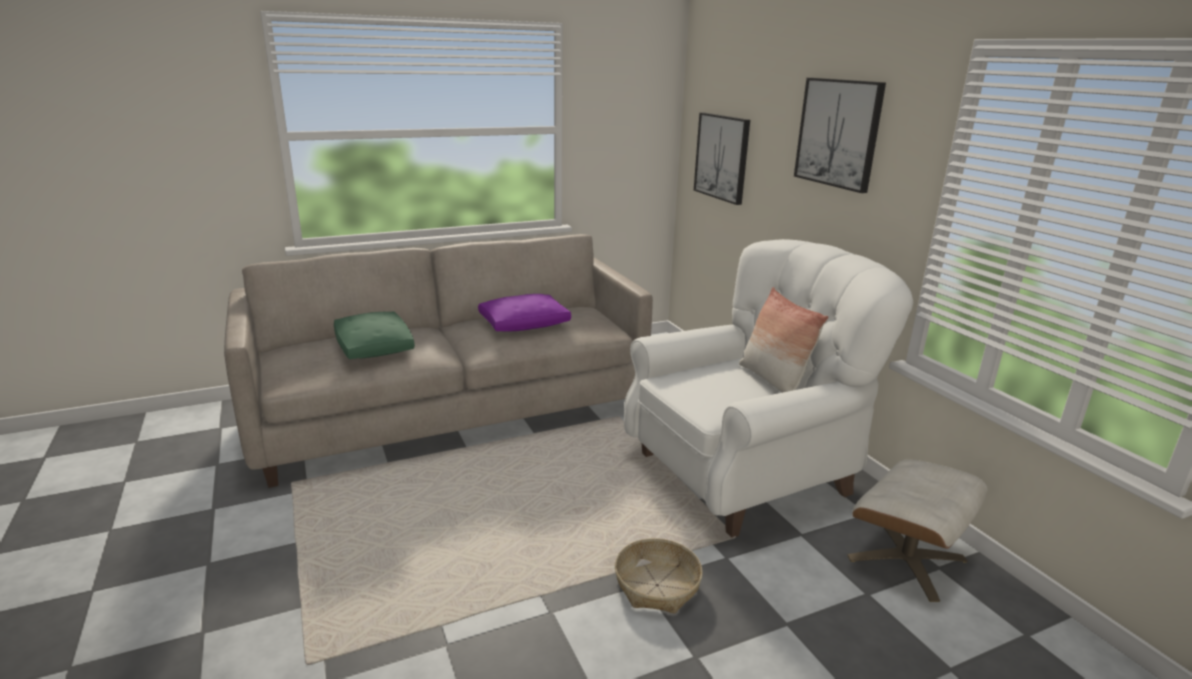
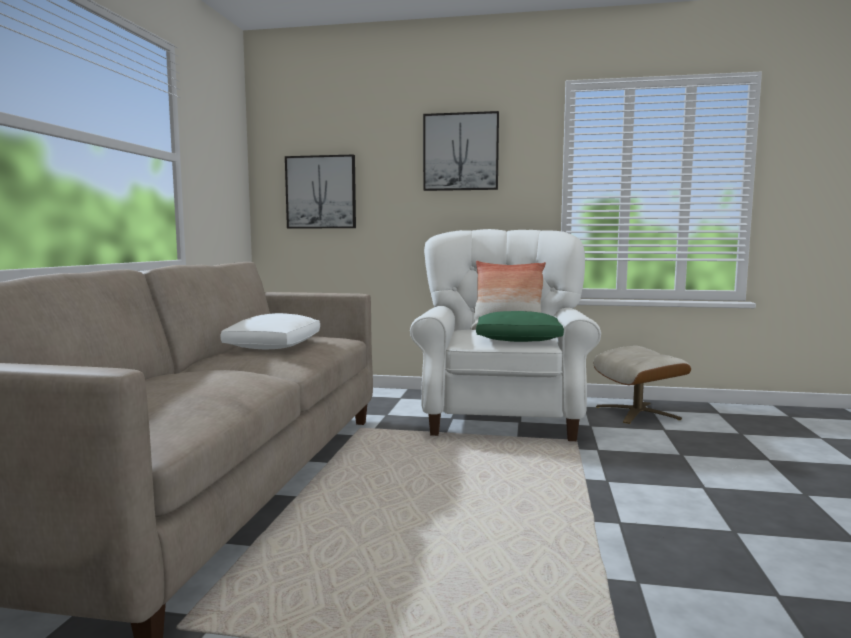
camera: 55 degrees left, 15 degrees down
(374, 347) = (184, 387): green pillow -> green pillow (519, 340)
(523, 324) = (273, 346): purple pillow -> white pillow
(656, 585) = (612, 477): basket -> none

